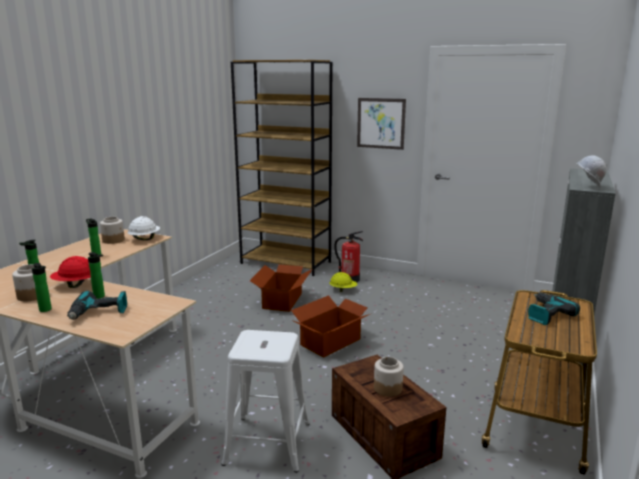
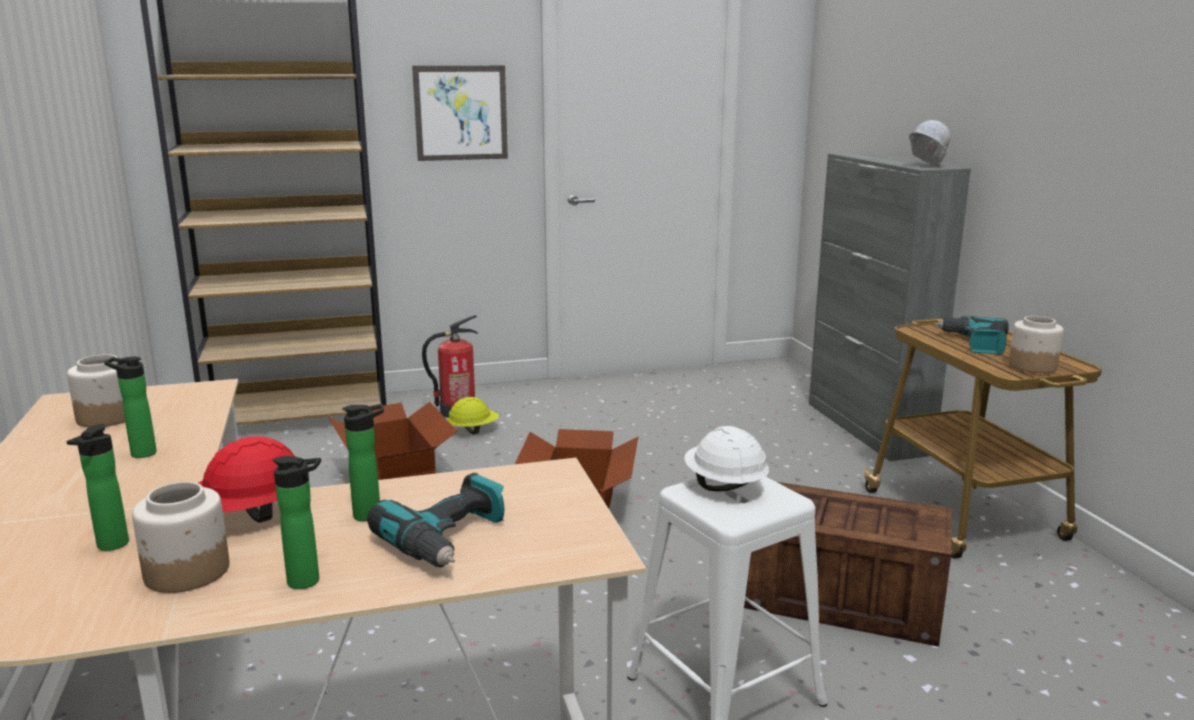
camera: 40 degrees left, 0 degrees up
(144, 239) = (184, 396): white hard hat -> white hard hat (724, 486)
(387, 388) = (856, 515): jar -> jar (1031, 366)

